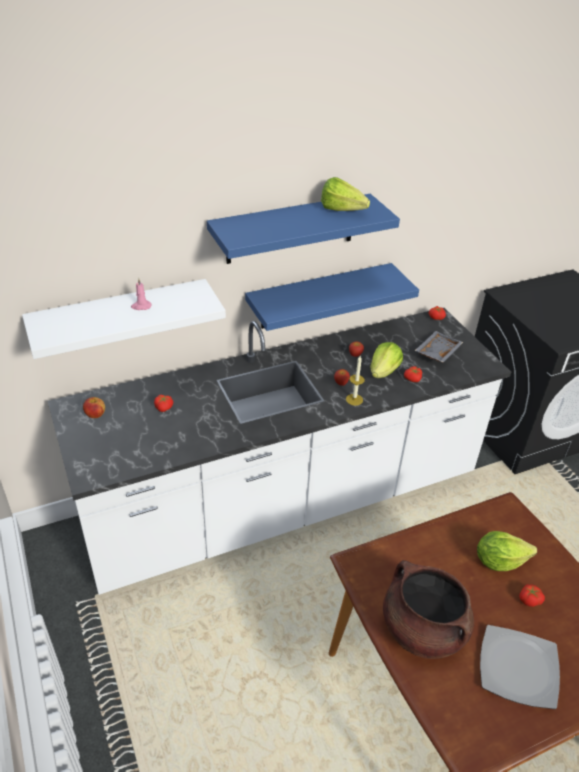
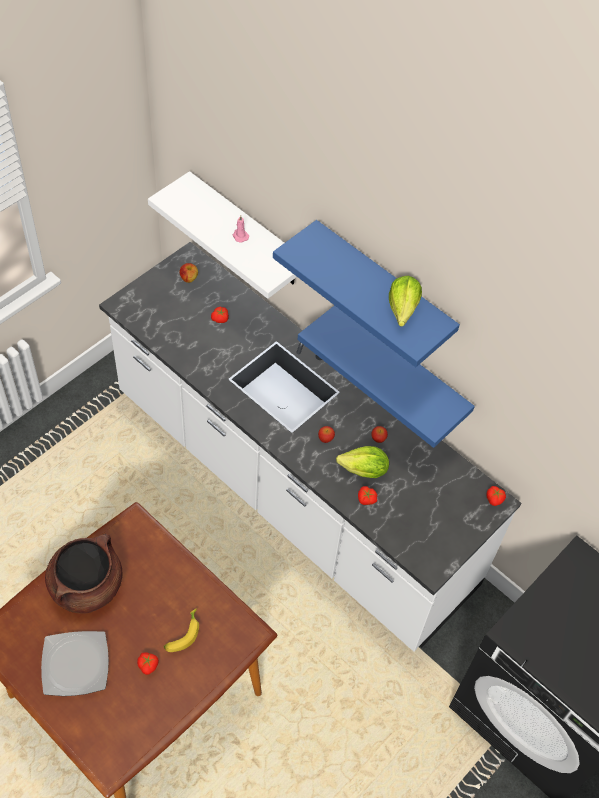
camera: 65 degrees right, 15 degrees up
(354, 399) = (306, 456): candle -> none
(436, 352) = (427, 512): grey tray -> none
(499, 561) = (182, 634): lettuce -> banana

